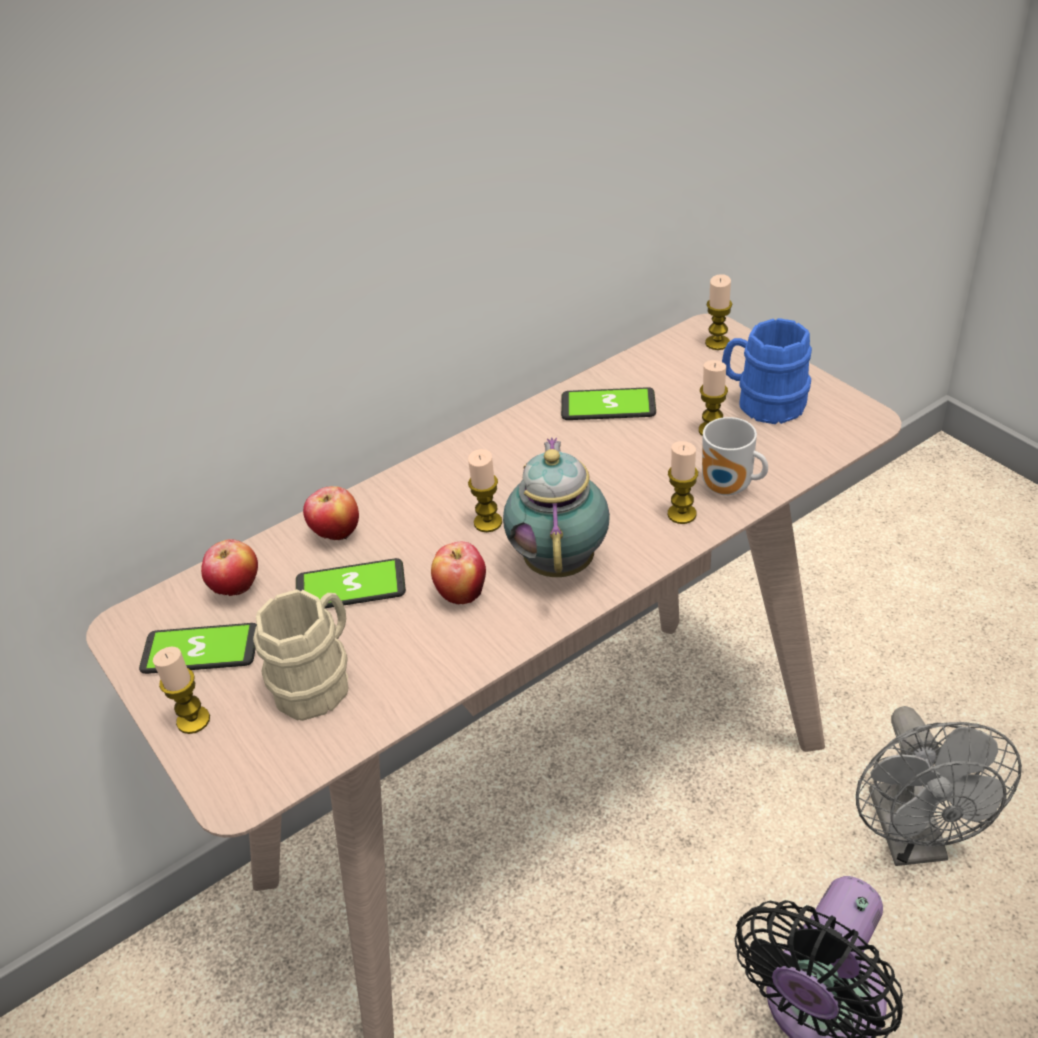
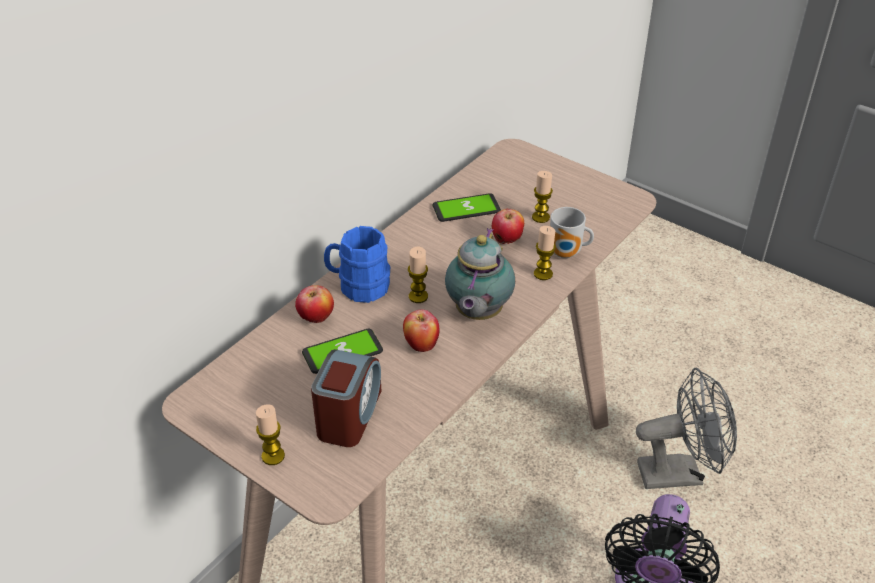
camera: 20 degrees left, 0 degrees up
(200, 650) = (255, 410): phone -> none
(237, 590) = (262, 366): apple -> apple (507, 241)
(319, 679) = (349, 415): beige mug -> alarm clock
(560, 560) = (477, 314): teapot -> teapot turned 150 degrees counterclockwise
(717, 343) = (521, 158): candle -> none
(763, 403) = (566, 195): blue mug -> blue mug (358, 286)
(913, 840) = (679, 472): grey fan -> grey fan turned 75 degrees counterclockwise

